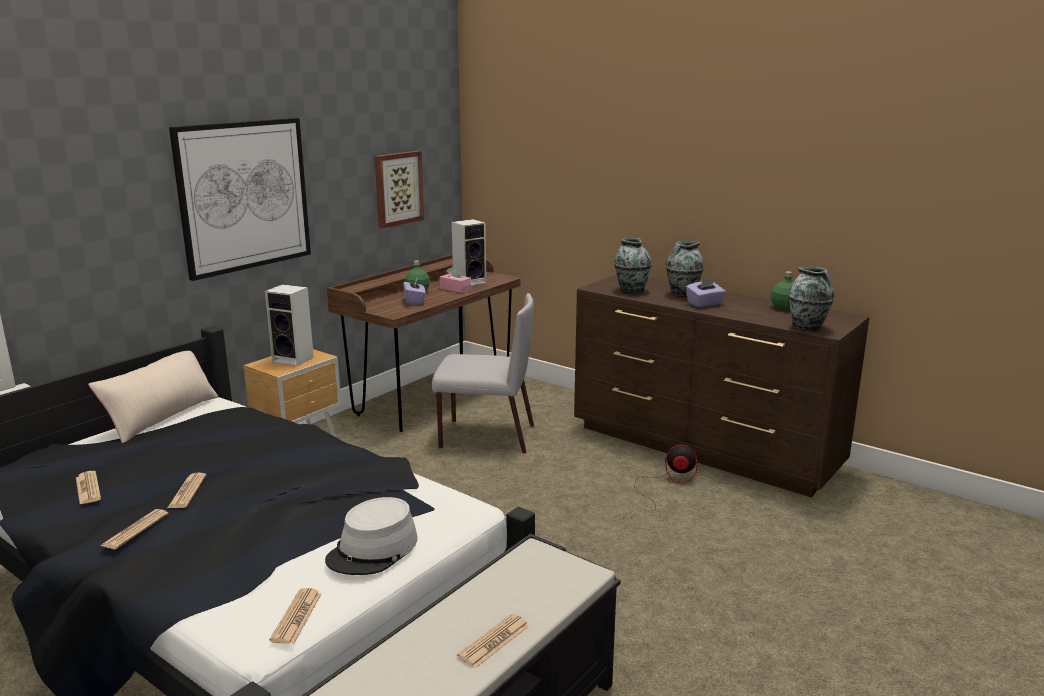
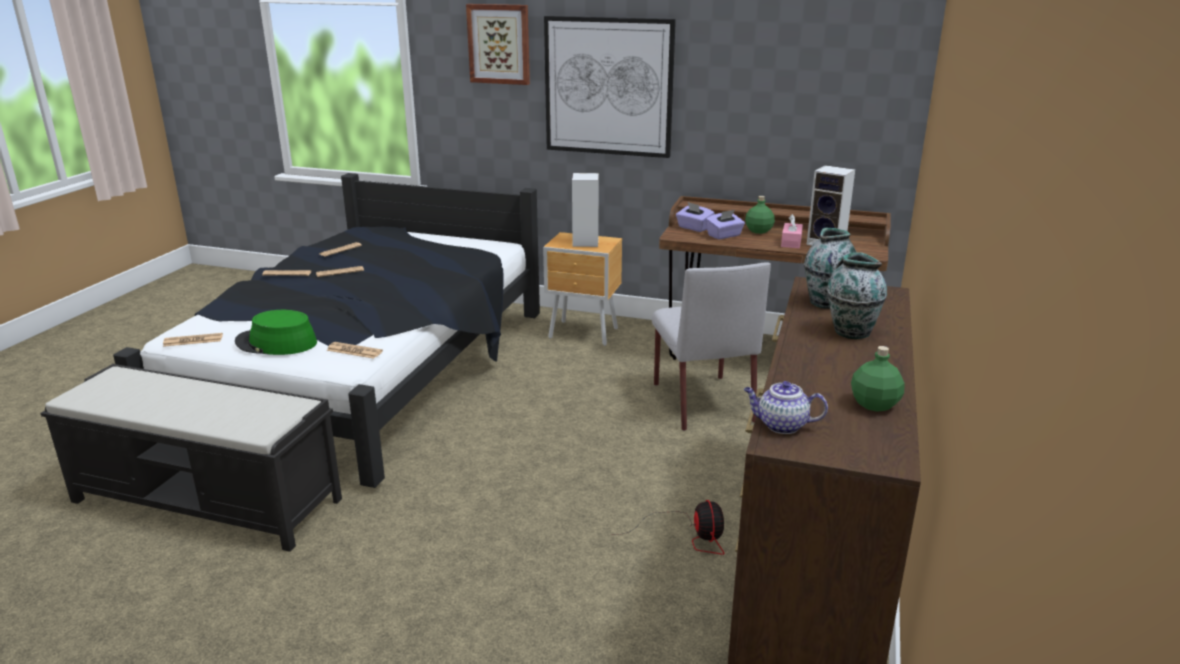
camera: 70 degrees right, 5 degrees up
(162, 417) = (466, 240): beige pillow -> none
(373, 550) = (276, 343): grey hat -> green hat
(398, 188) = (806, 114): picture -> picture (499, 44)
(494, 641) = (167, 411): newspaper -> newspaper (354, 351)
(704, 304) = (820, 348): purple tissue box -> purple tissue box (694, 228)
(807, 328) = (781, 425): vase -> teapot

